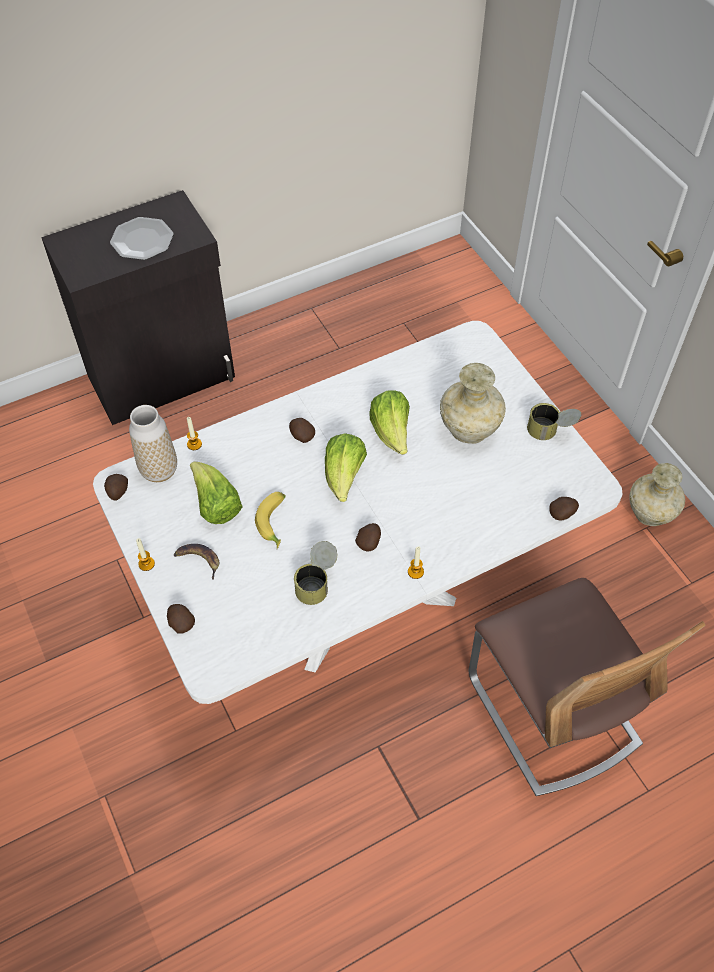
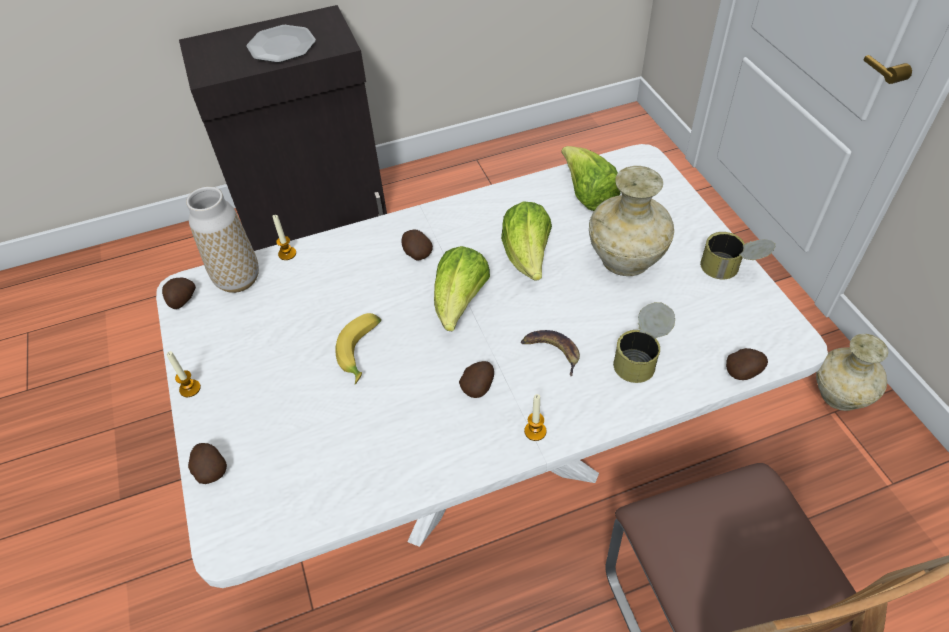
camera: 10 degrees right, 5 degrees down
(198, 560) = (255, 390): banana -> banana (551, 351)
(216, 505) = (294, 324): lettuce -> lettuce (587, 194)
(317, 582) = (400, 433): can -> can (641, 357)

